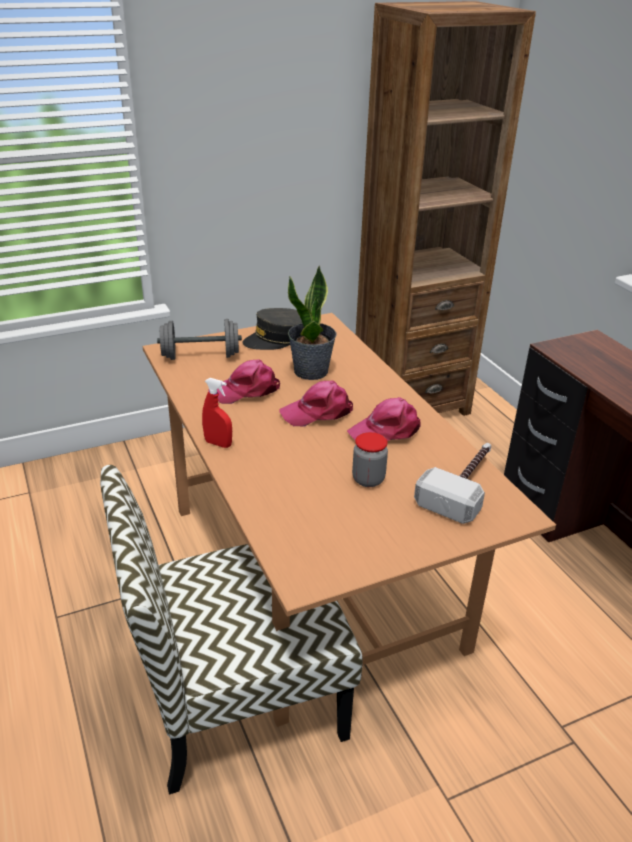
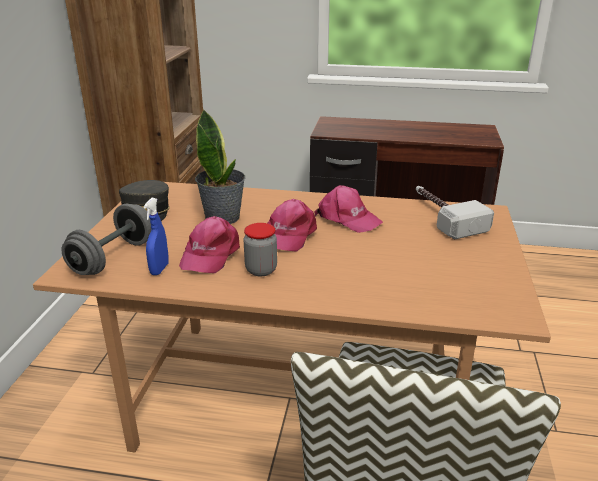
camera: 55 degrees left, 5 degrees down
(203, 380) = (159, 269): none -> blue spray bottle
(218, 443) = (281, 295): red spray bottle -> none
(368, 479) = (405, 246): jar -> jar (261, 270)
(386, 431) = (347, 218): pink cap -> pink cap turned 60 degrees counterclockwise

